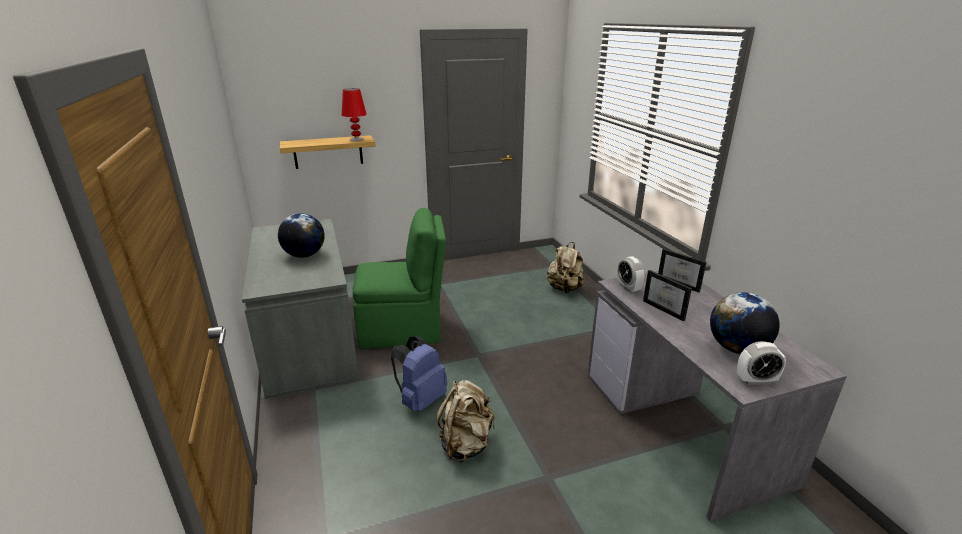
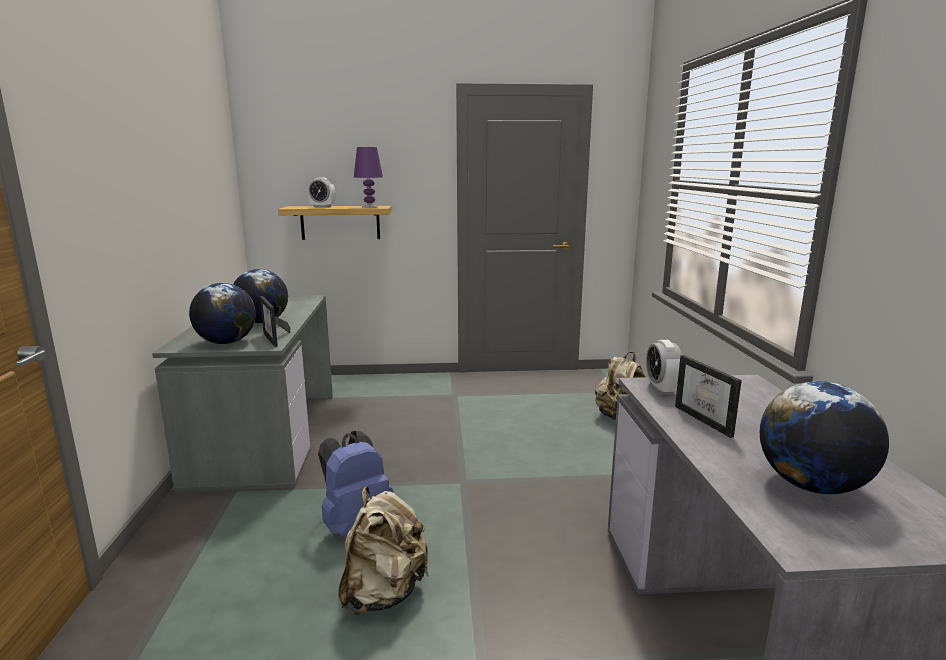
camera: 15 degrees right, 10 degrees down
(294, 281) = (226, 342): none -> globe
(356, 139) = (369, 207): red table lamp -> purple table lamp
(403, 329) = (382, 439): green chair -> none
(681, 283) = (752, 393): picture frame -> picture frame (276, 339)
(756, 380) = (829, 538): alarm clock -> alarm clock (322, 207)

